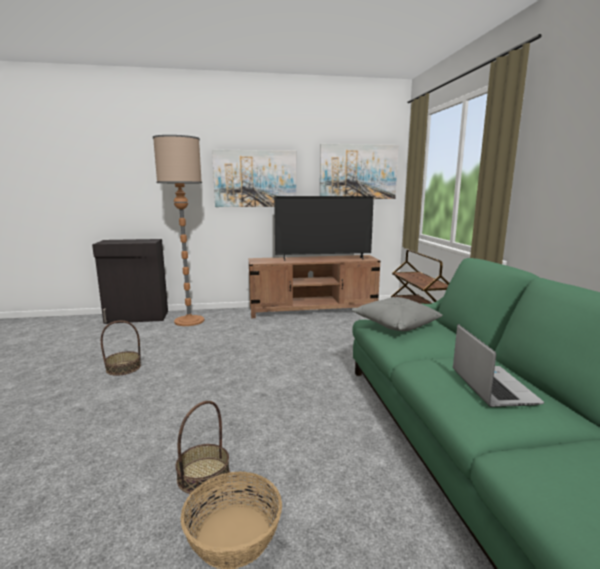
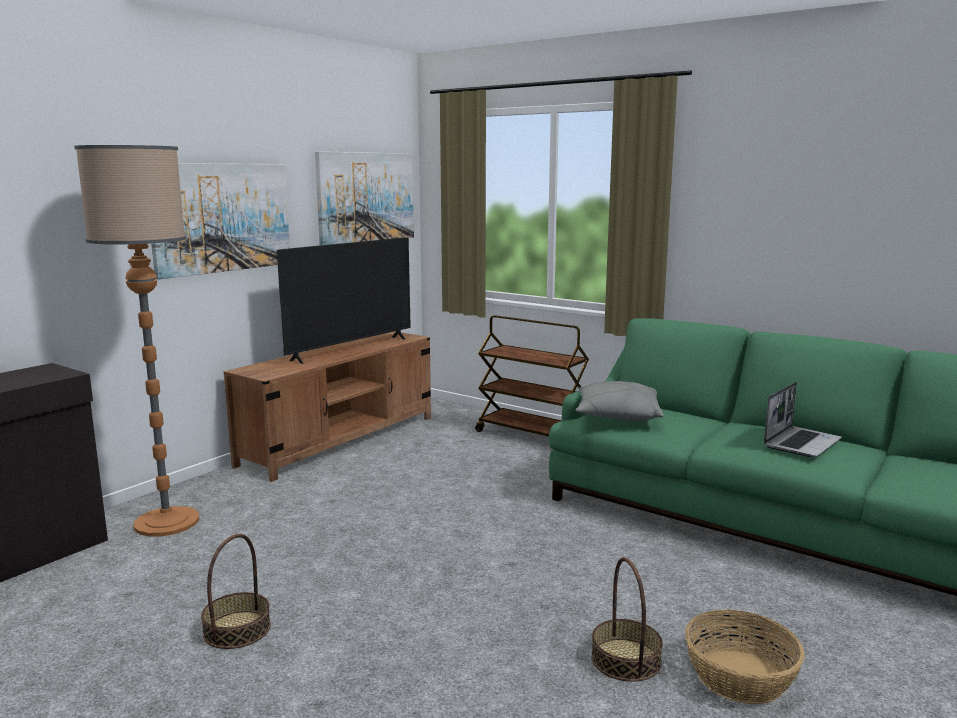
camera: 45 degrees left, 0 degrees up
(491, 386) = (801, 443): laptop -> laptop turned 90 degrees clockwise

